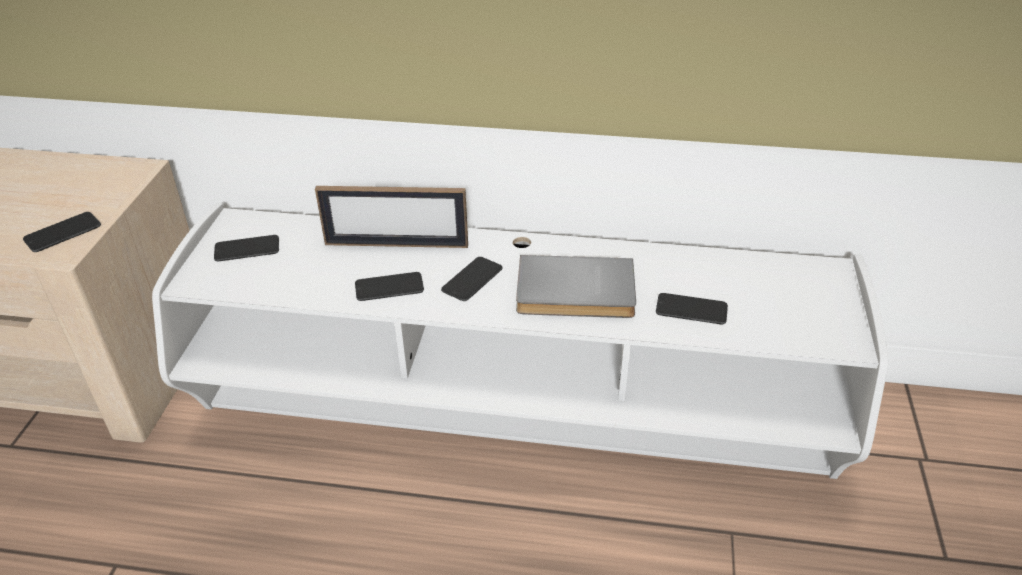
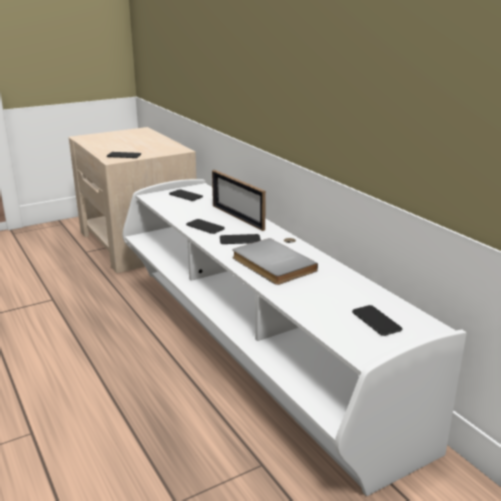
camera: 50 degrees right, 15 degrees down
(691, 310) = (310, 297): phone -> phone (376, 321)

